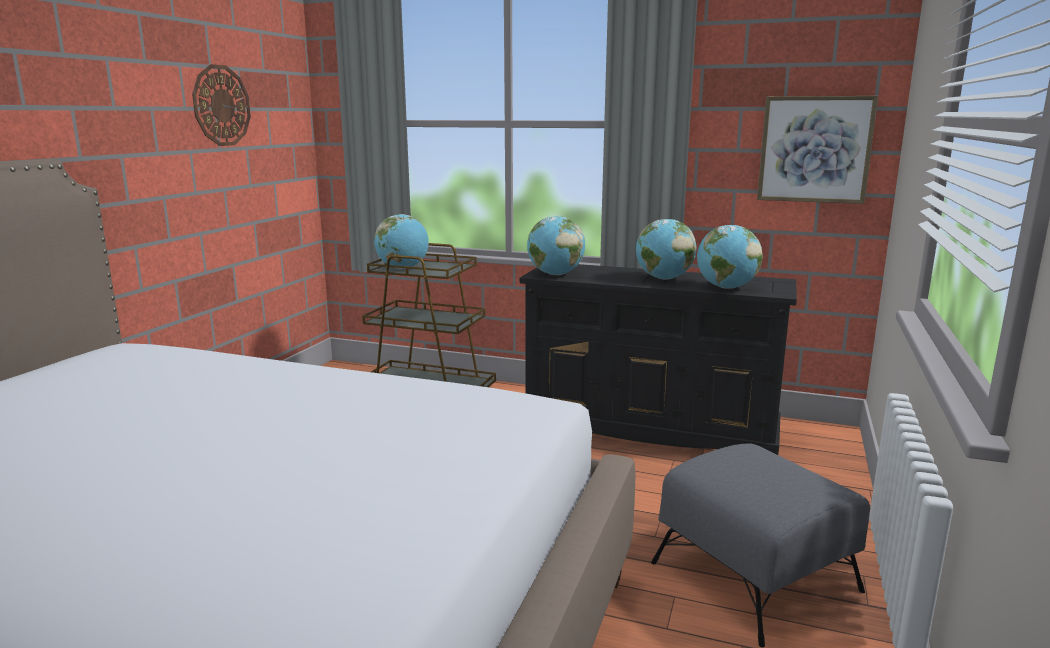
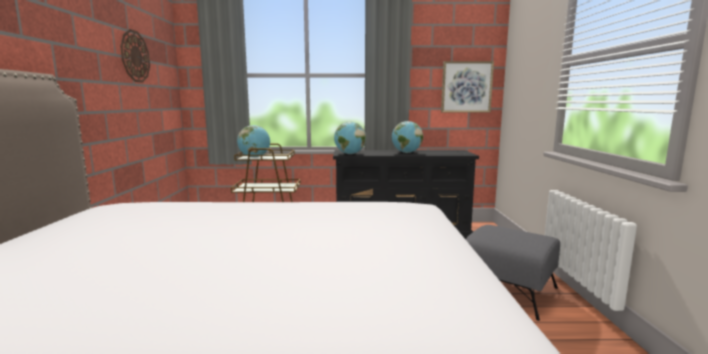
camera: 20 degrees left, 5 degrees down
(726, 288) = (441, 154): globe -> none

